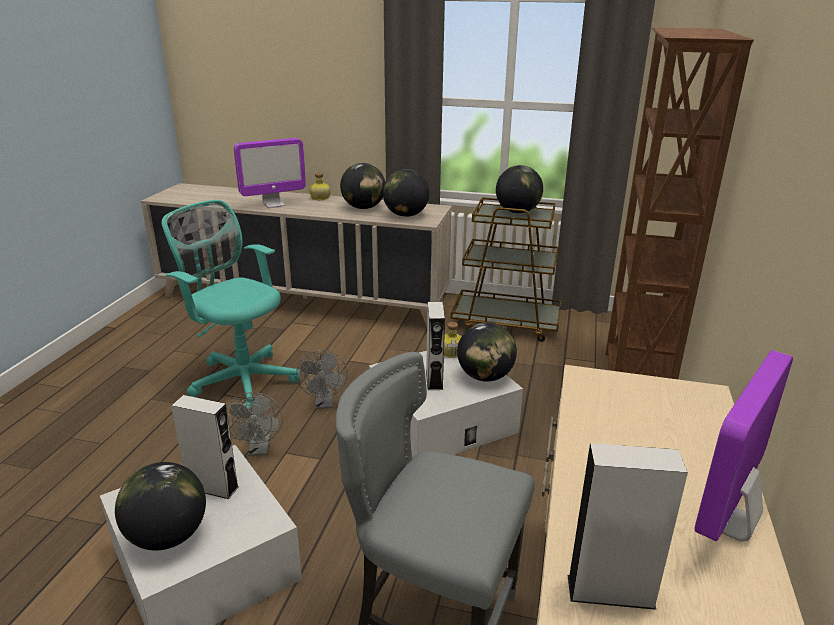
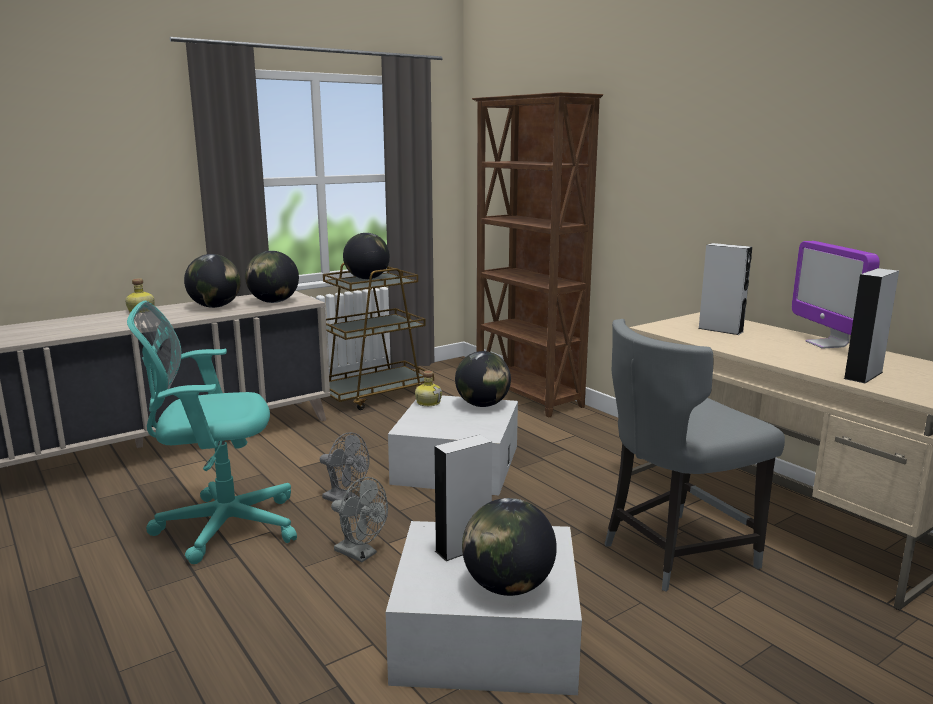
camera: 50 degrees left, 10 degrees down
(273, 204) = (101, 326): monitor -> none
(434, 379) = (455, 420): grey speaker -> grey speaker (720, 330)

